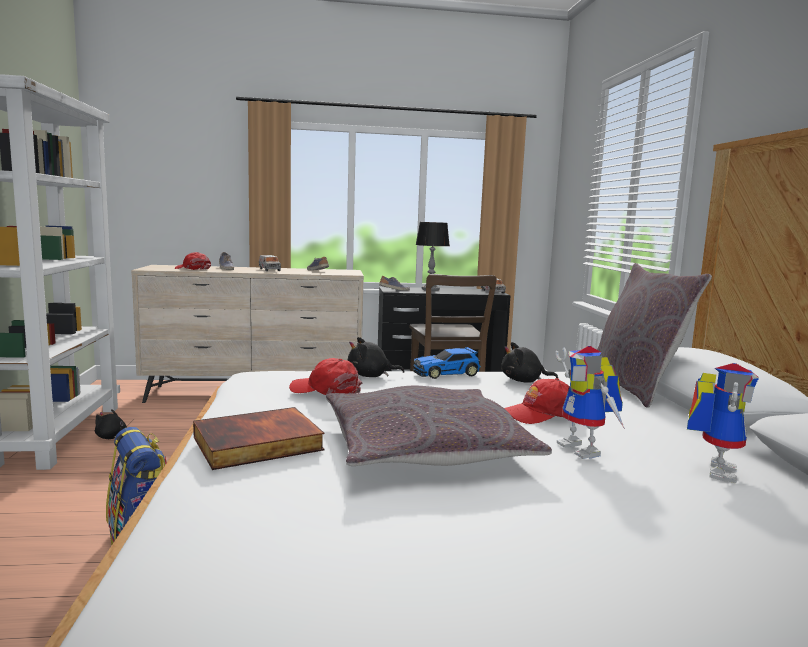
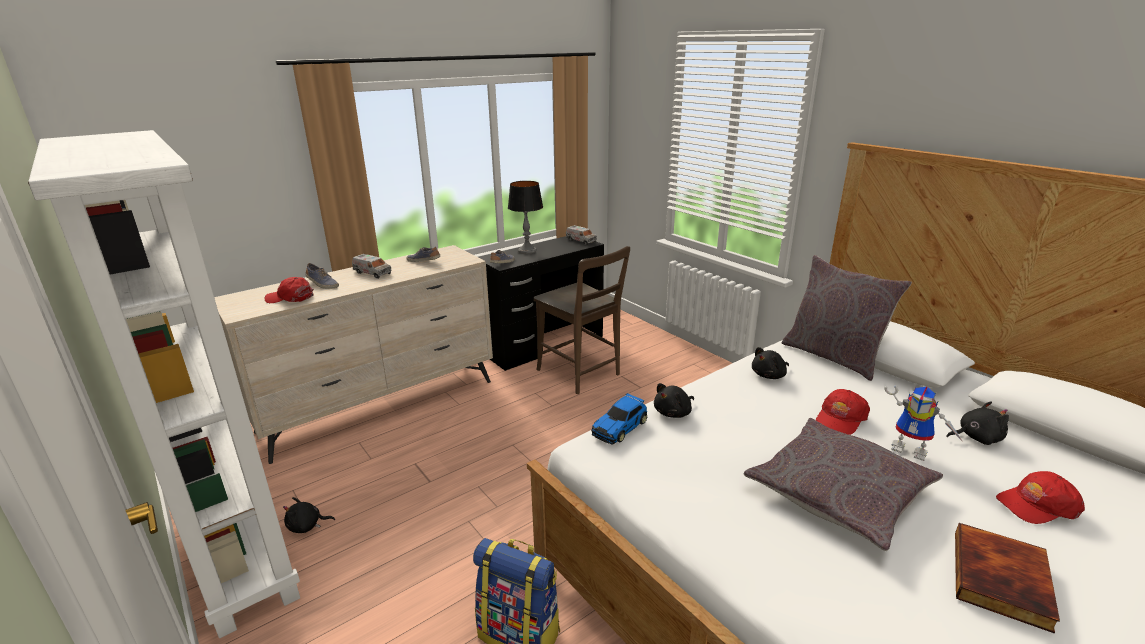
camera: 30 degrees left, 15 degrees up
(257, 444) = (756, 546): book -> book (1003, 580)
(326, 390) = (692, 453): red cap -> red cap (1037, 505)
(447, 373) = (714, 386): toy car -> toy car (620, 426)
(713, 469) = (976, 437): toy robot -> black plush toy

